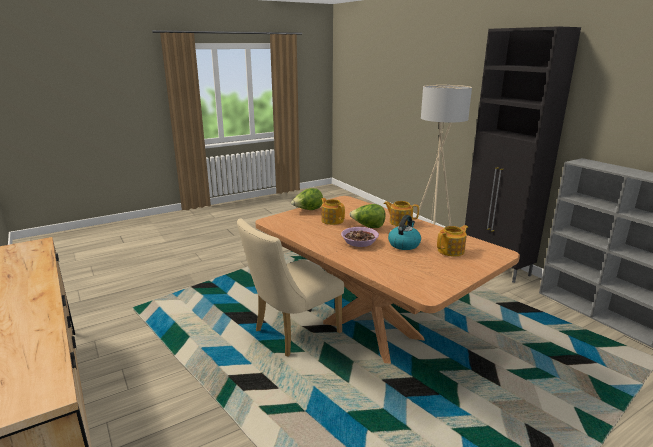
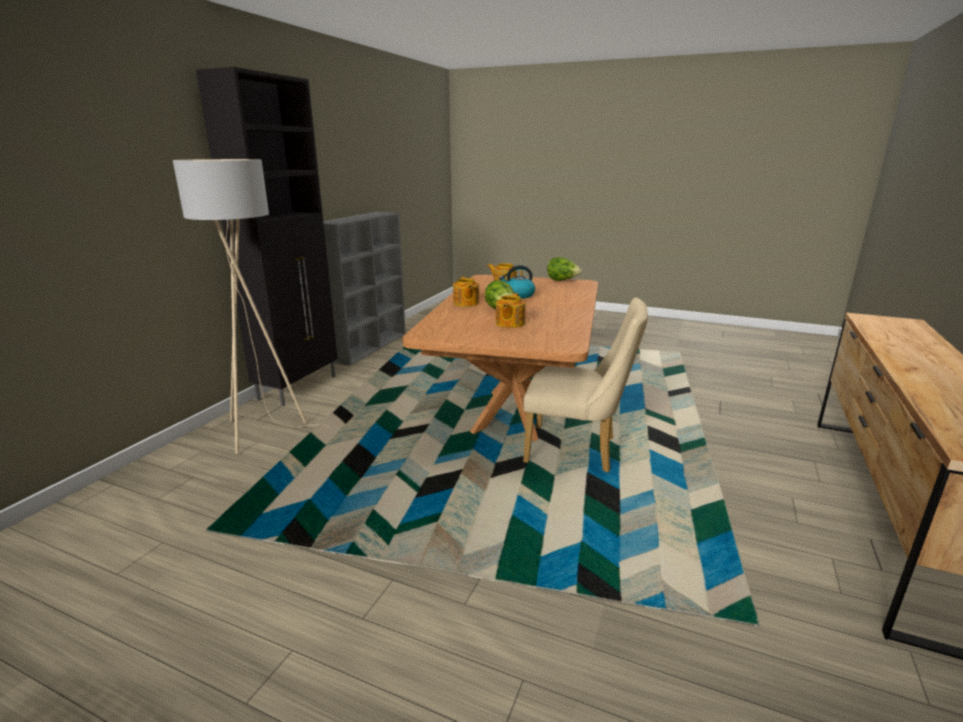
camera: 125 degrees left, 0 degrees up
(308, 210) = (498, 340): lettuce -> lettuce (562, 280)
(359, 242) = (543, 305): bowl -> none

